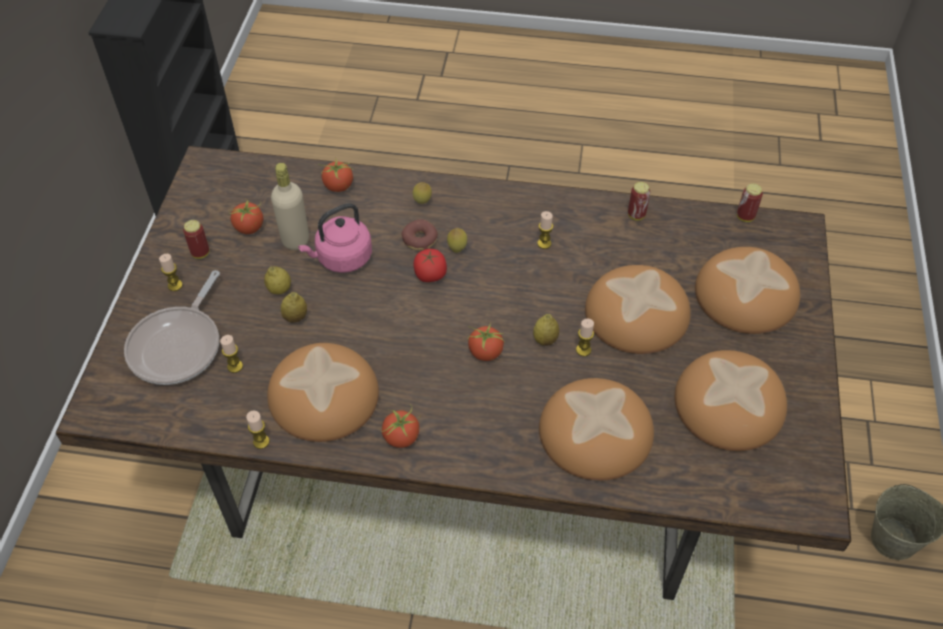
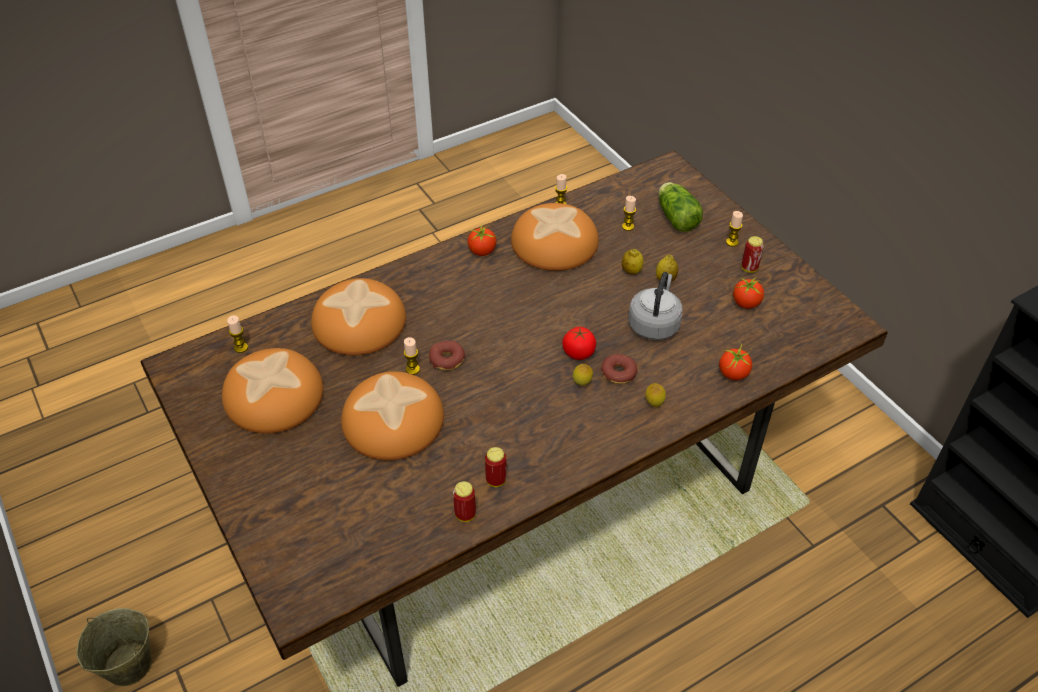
camera: 140 degrees right, 5 degrees down
(179, 346) = (676, 216): frying pan -> lettuce
(295, 240) = (703, 315): beige bottle -> none
(341, 258) = (654, 324): pink kettle -> grey kettle
(485, 353) = (481, 326): tomato -> none
(544, 243) = (519, 433): candle -> candle (241, 347)
(545, 340) = (447, 359): lemon -> donut
(745, 217) = (359, 584): can -> can (496, 480)
(746, 295) = (311, 497): bread -> none

